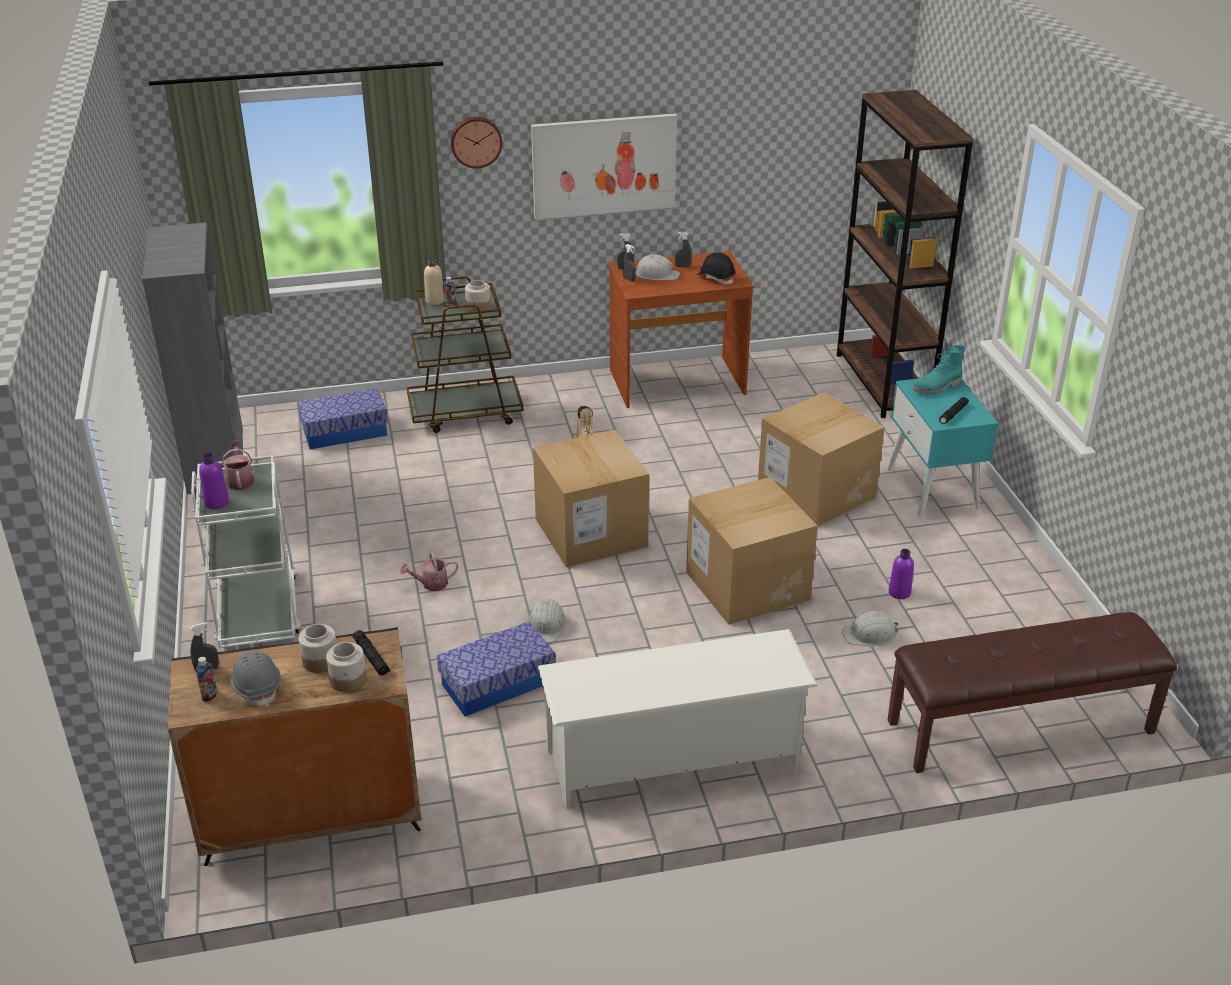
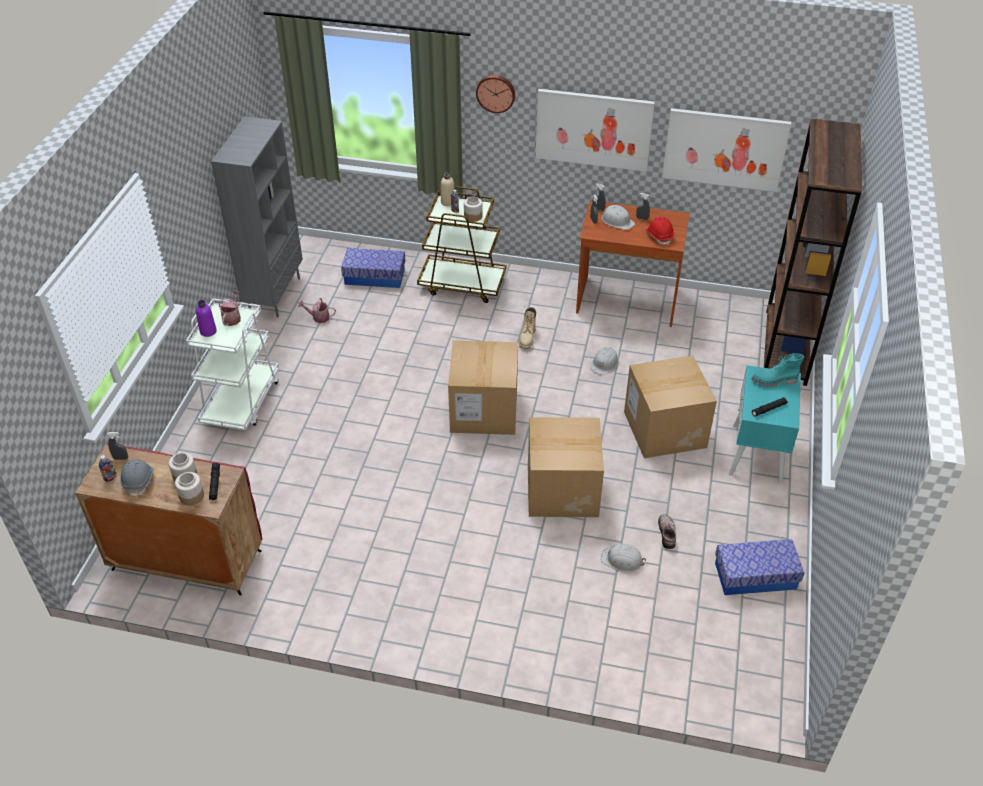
camera: 25 degrees right, 10 degrees up
(310, 817) = (186, 560): black cabinet -> red cabinet
(431, 584) = (356, 416): watering can -> watering can (318, 317)
(497, 683) = (350, 507): storage box -> storage box (755, 576)
(547, 625) = (409, 474): white hard hat -> white hard hat (604, 363)
(673, 761) = (423, 607): white shoe rack -> none
(716, 278) = (659, 236): black hard hat -> red hard hat
(762, 158) = (724, 149): none -> picture
(899, 592) = (668, 533): purple bottle -> shoe
(1020, 728) = (678, 676): brown bench -> none

